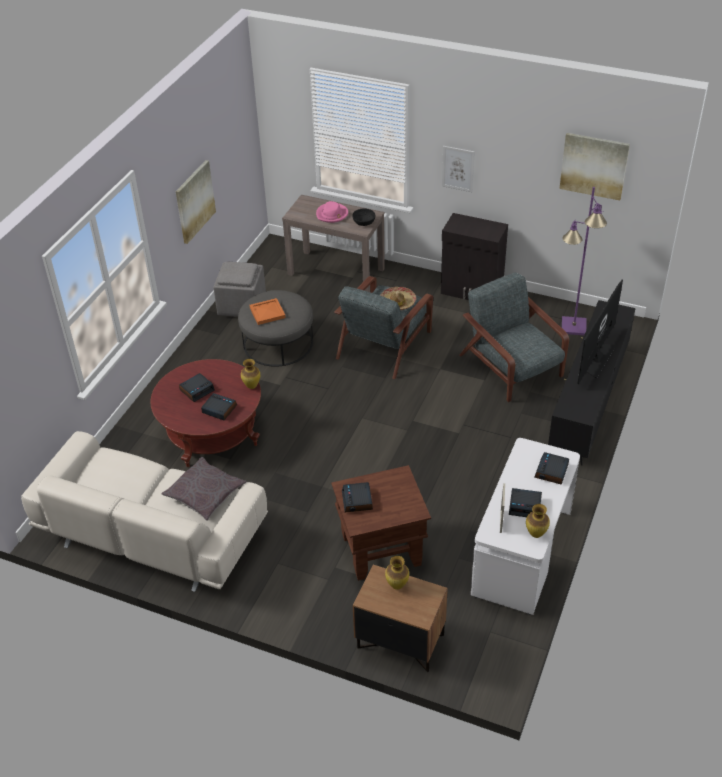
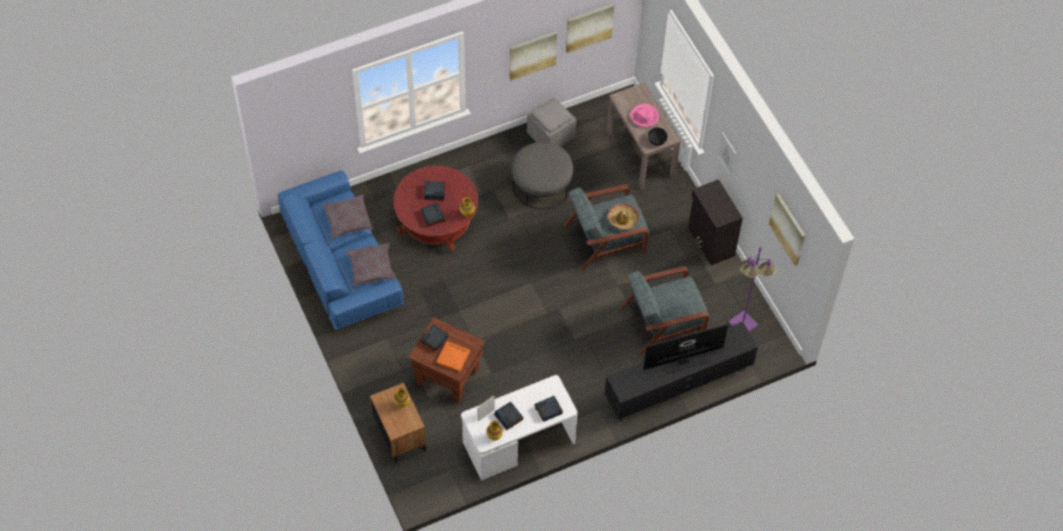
camera: 40 degrees right, 15 degrees up
(129, 471) = (347, 220): none -> grey pillow
(151, 533) = (341, 264): beige sofa -> blue sofa
(228, 151) = (589, 27): none -> picture
(267, 313) = (534, 164): orange tray -> orange tray (452, 357)
(512, 367) = (664, 321): grey armchair -> grey armchair turned 120 degrees counterclockwise

